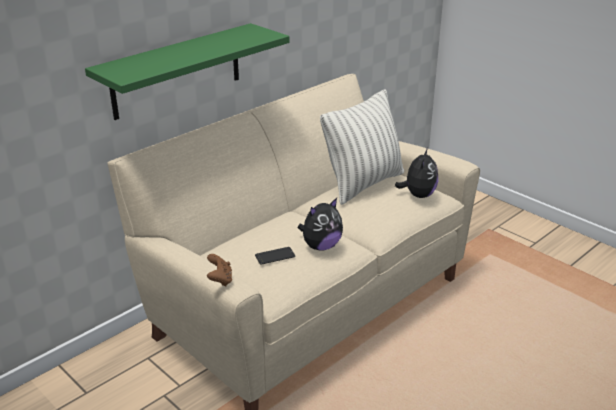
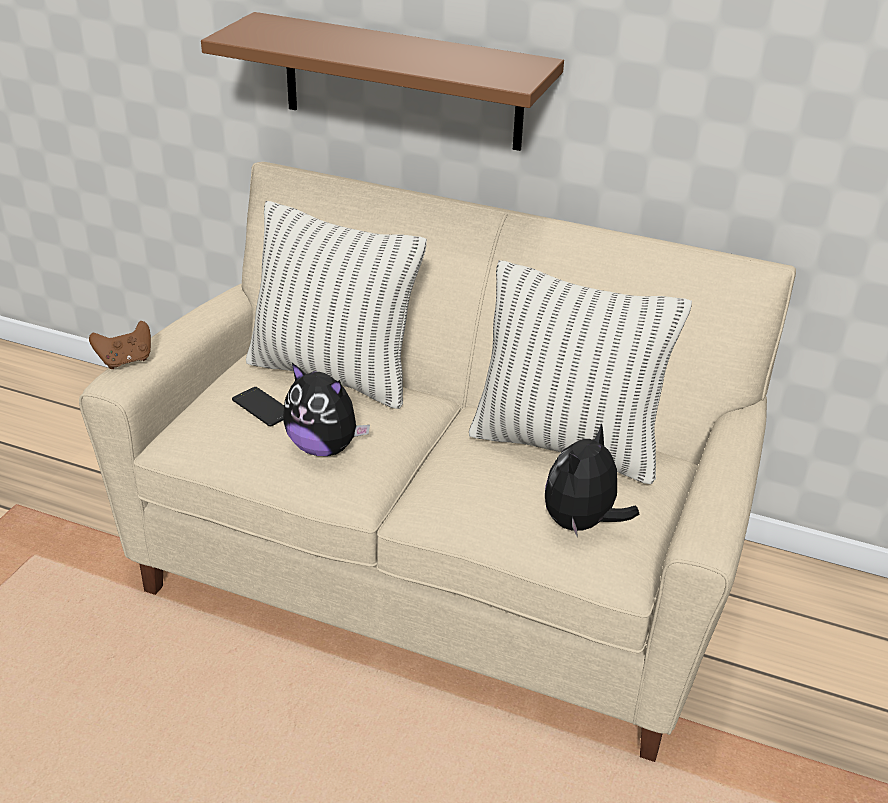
camera: 65 degrees right, 5 degrees up
(177, 71) = (402, 82): green shelf -> brown shelf
(254, 231) = (333, 374): none -> pillow
(418, 195) = (582, 523): plush toy -> plush toy turned 135 degrees clockwise

